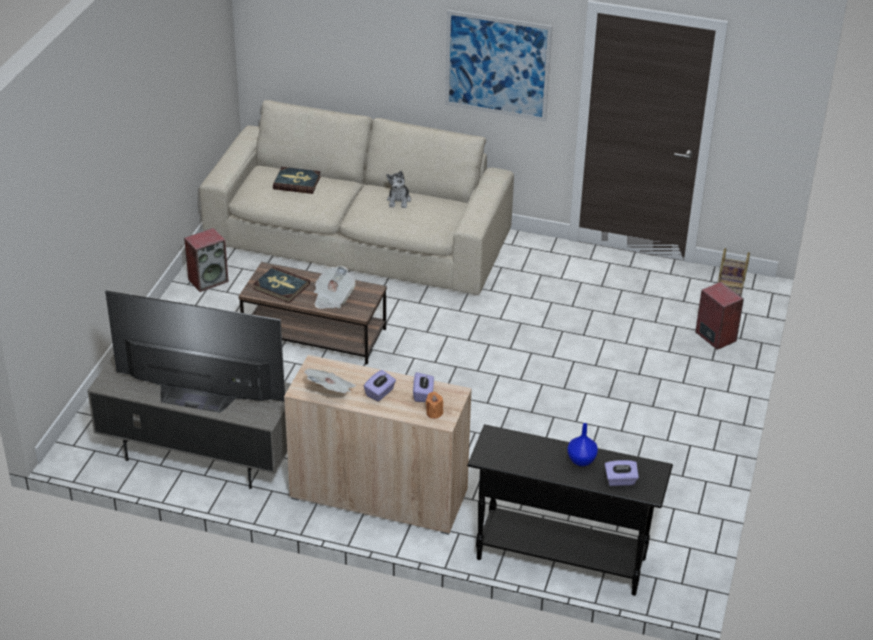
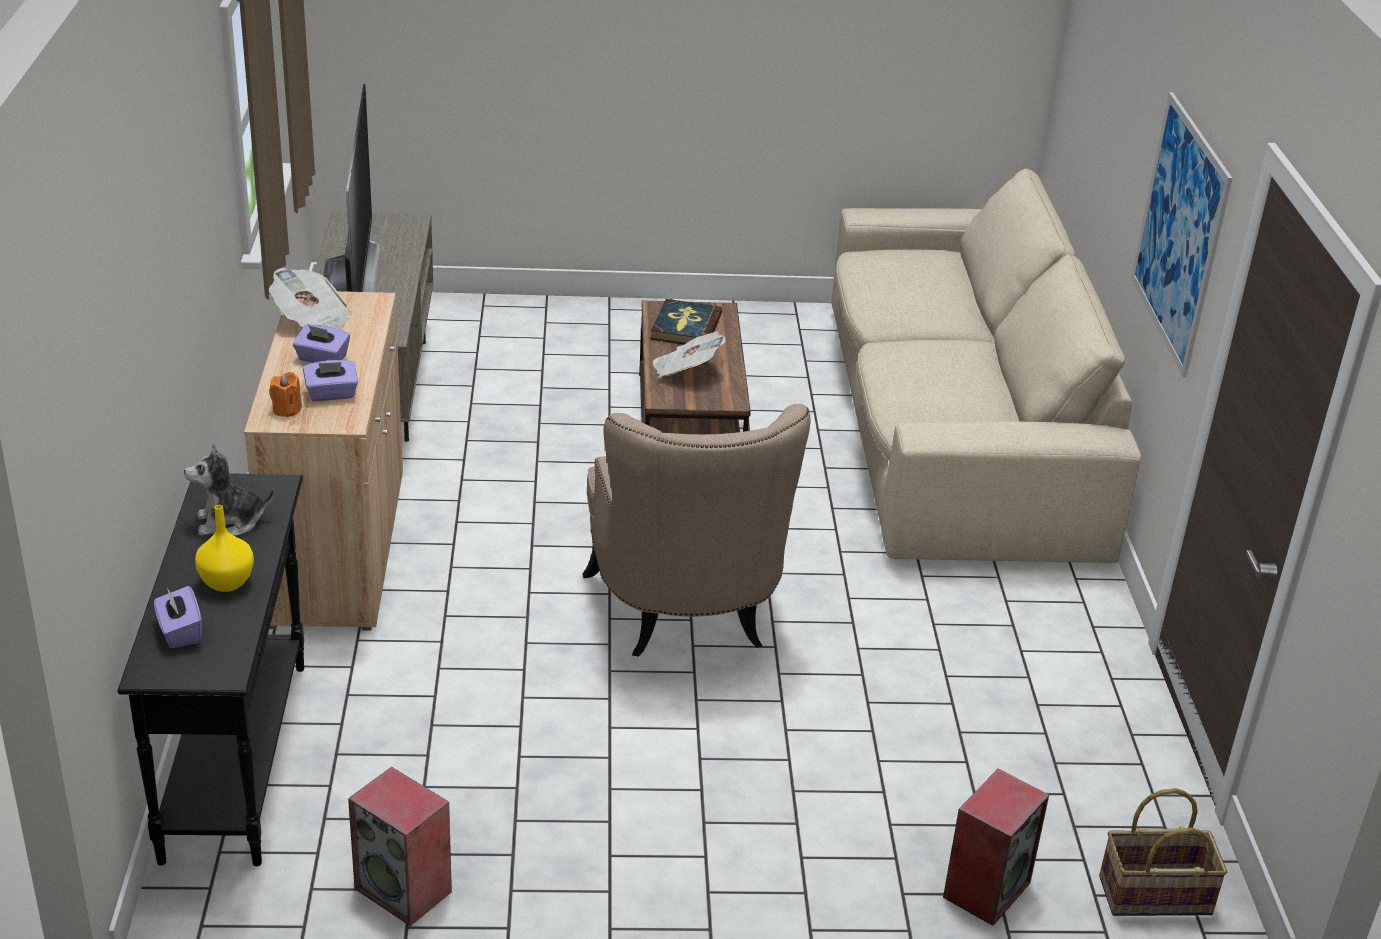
camera: 70 degrees right, 5 degrees down
(208, 280) = (755, 325): speaker -> speaker (405, 890)
(297, 182) = (933, 281): book -> none
(399, 200) = (964, 370): plush toy -> plush toy (230, 522)
(495, 375) = (687, 616): none -> beige armchair
(581, 460) = (228, 582): blue vase -> yellow vase

